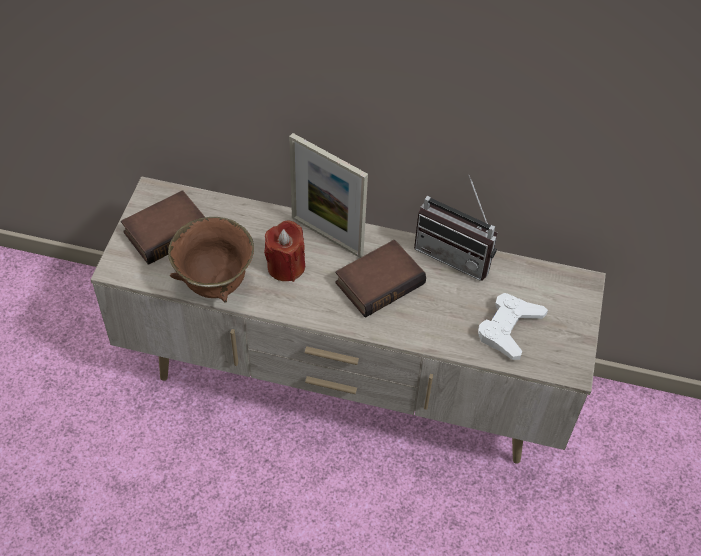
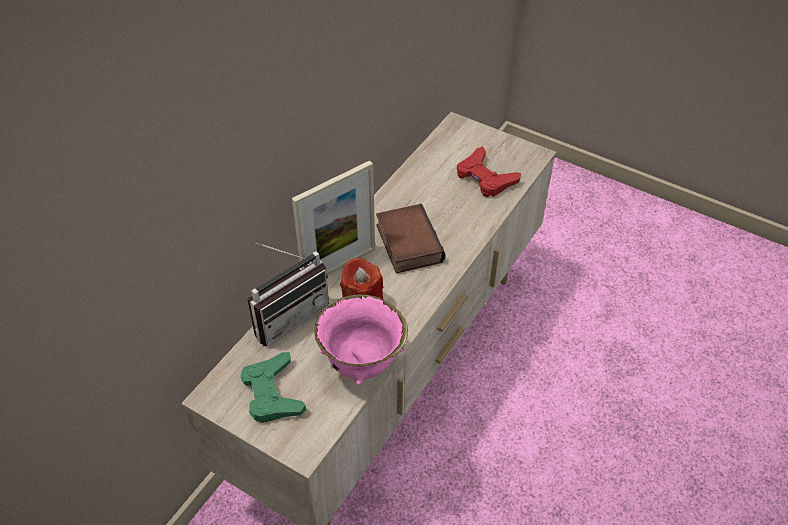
camera: 70 degrees left, 5 degrees down
(166, 230) = (272, 393): book -> green game controller
(215, 284) = (362, 365): brown bowl -> pink bowl
(457, 254) = (397, 186): radio -> radio (287, 315)
(509, 328) = (485, 178): white game controller -> red game controller

